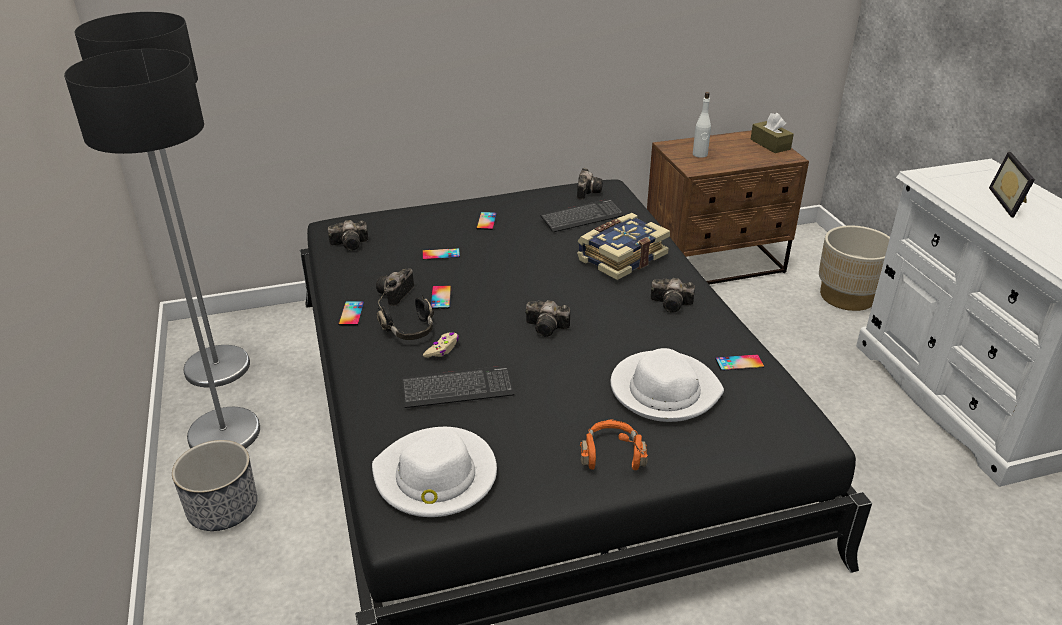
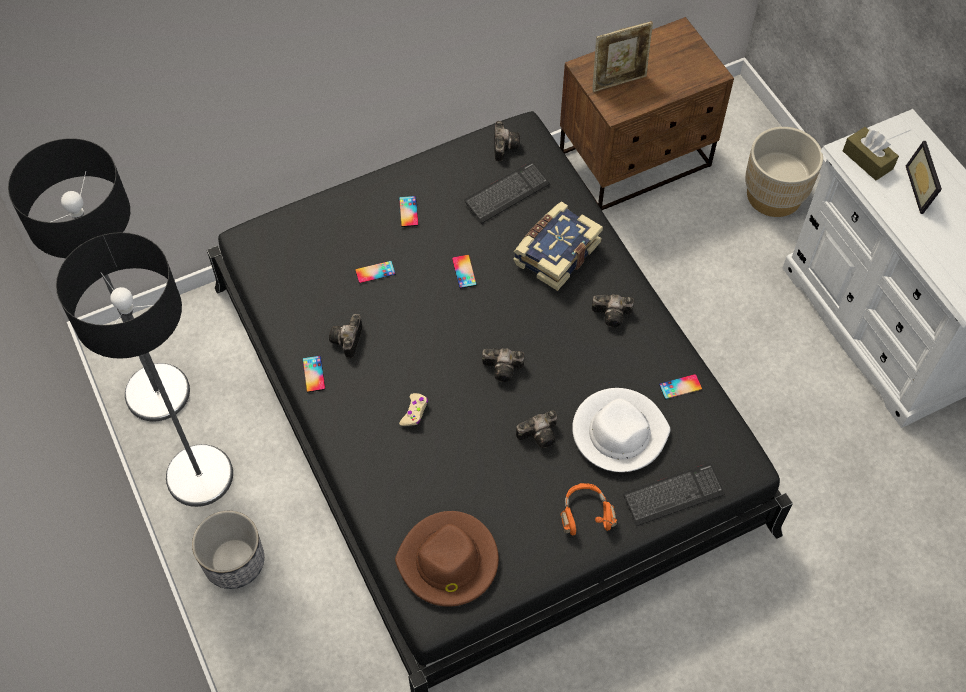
camera: 10 degrees left, 25 degrees up
(351, 244) = (278, 268): camera -> camera (540, 433)
(409, 330) = (377, 391): black headphones -> none
(436, 477) = (448, 562): white hat -> brown hat
(441, 297) = (393, 340): phone -> phone (464, 271)
(457, 389) = (441, 460): keyboard -> keyboard (673, 495)
(700, 154) = (619, 81): white bottle -> picture frame
(770, 144) = (692, 50): brown tissue box -> brown tissue box (867, 160)

